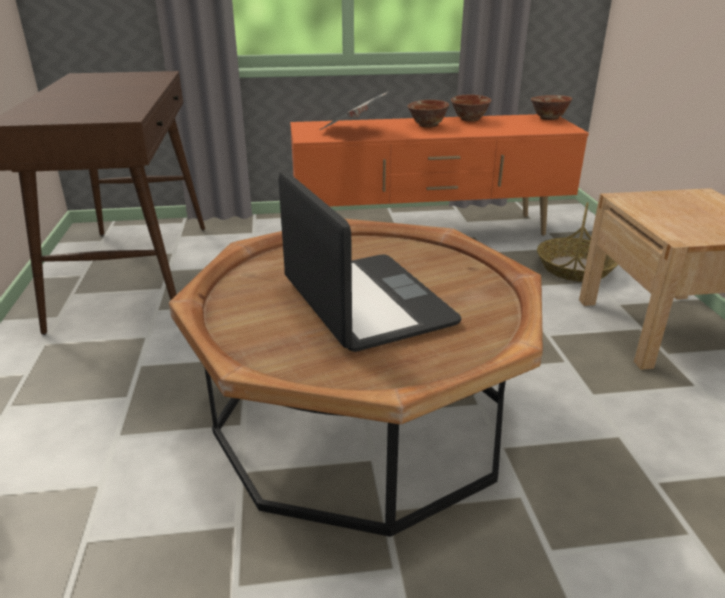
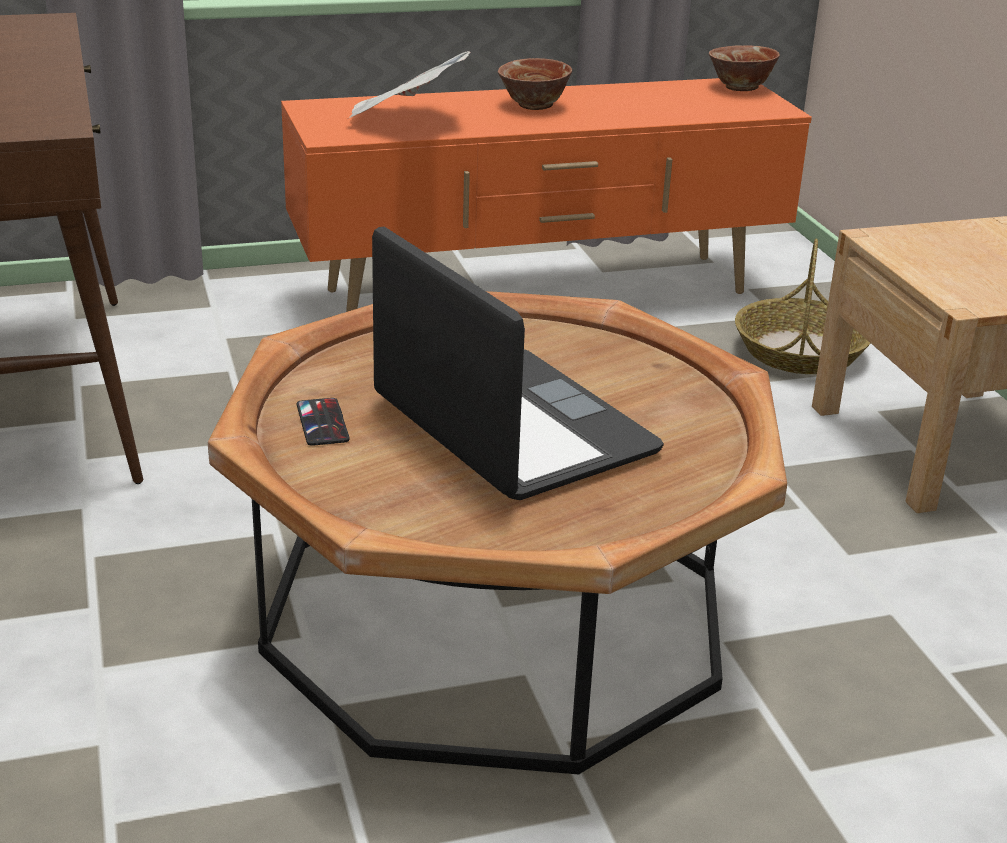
camera: 10 degrees left, 0 degrees up
(248, 294) = (322, 422): none -> phone
(469, 119) = (604, 92): bowl -> none

